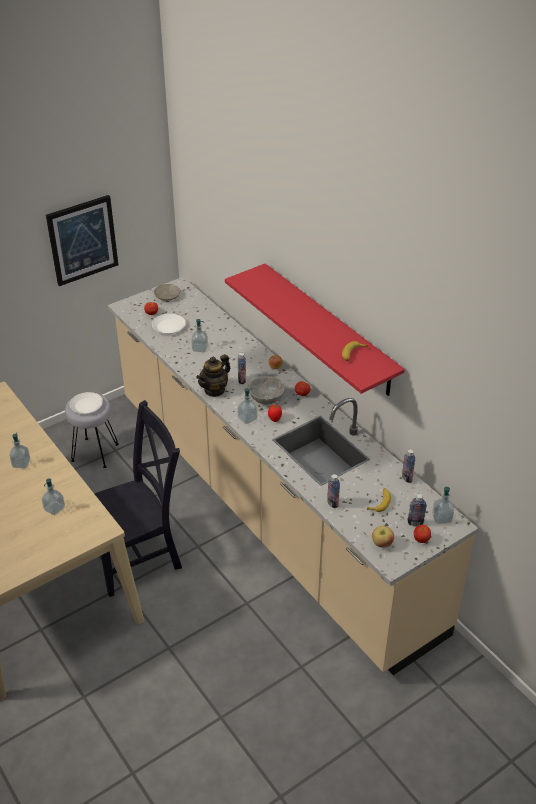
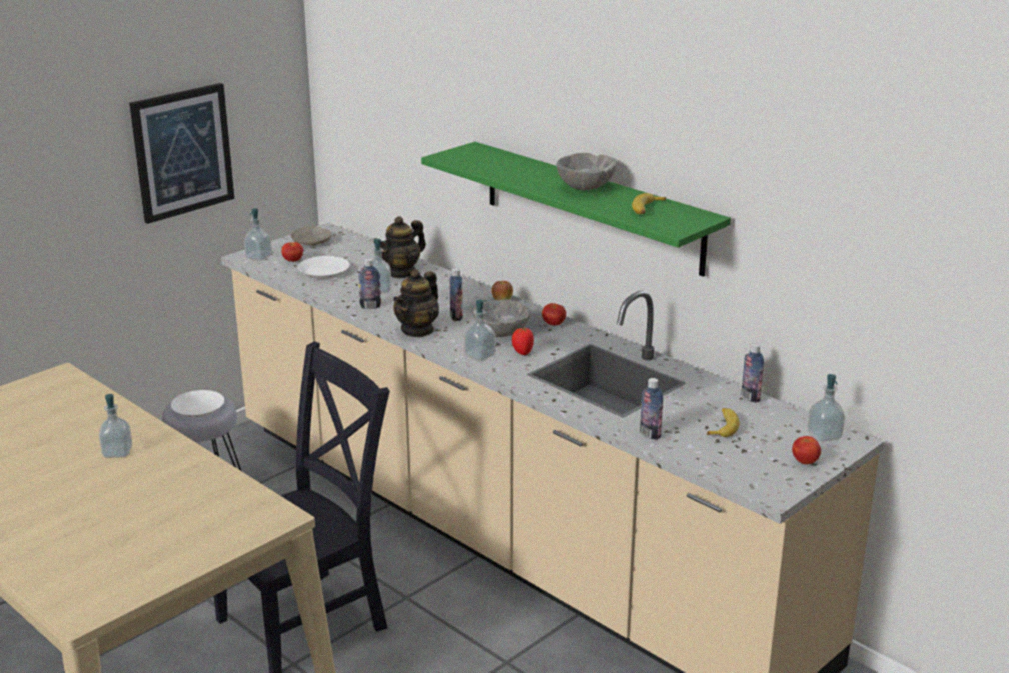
camera: 10 degrees left, 15 degrees down
(54, 508) = (187, 500): soap dispenser -> soap dispenser (258, 257)
(218, 332) = (401, 272): none -> teapot
(321, 325) = (585, 187): none -> grey bowl
(329, 329) = (591, 207): red shelf -> green shelf
(382, 543) = (747, 472): apple -> none
(415, 523) = (787, 444): bottle -> bottle (370, 306)

